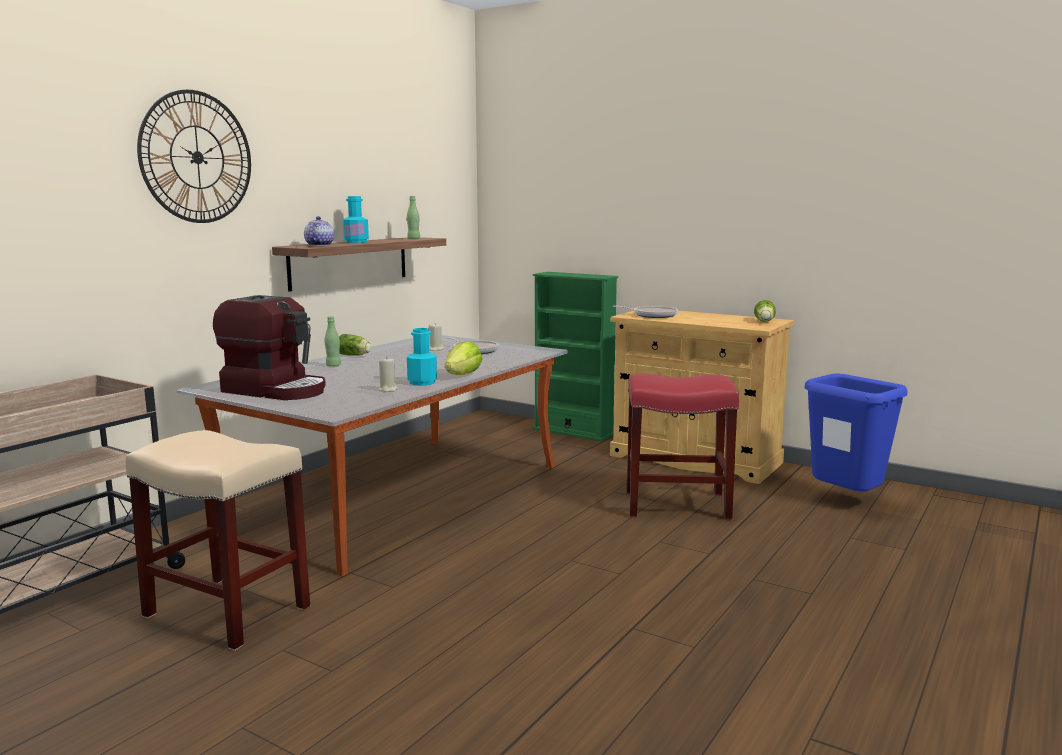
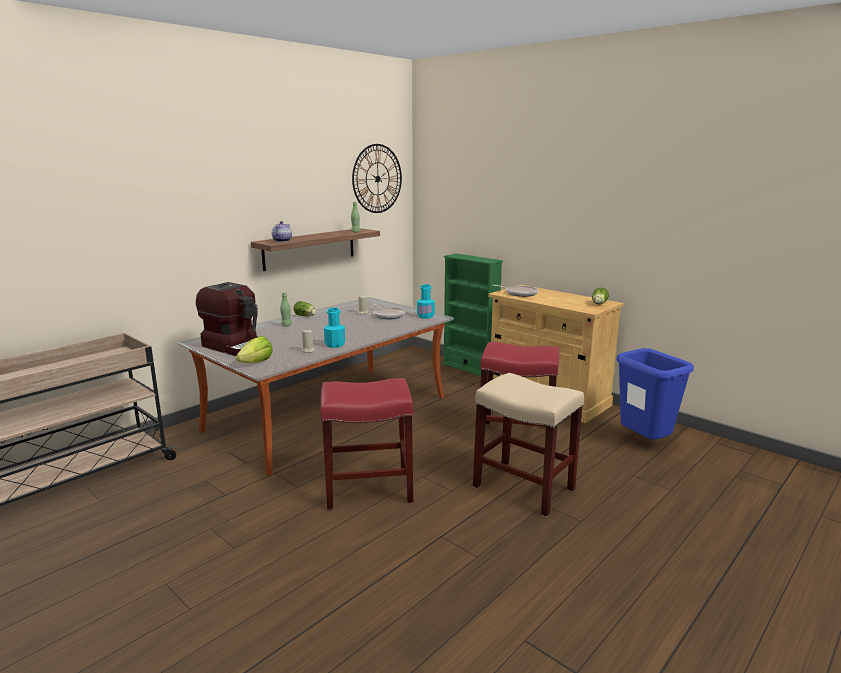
camera: 10 degrees right, 5 degrees up
(197, 157) = (194, 185): wall clock -> wall clock (377, 178)
(225, 611) = (187, 495): beige stool -> beige stool (522, 488)
(356, 242) = (312, 236): turquoise bottle -> turquoise bottle (425, 316)
(462, 375) = (366, 339): lettuce -> lettuce (256, 362)
(502, 580) = (369, 488): none -> red stool

